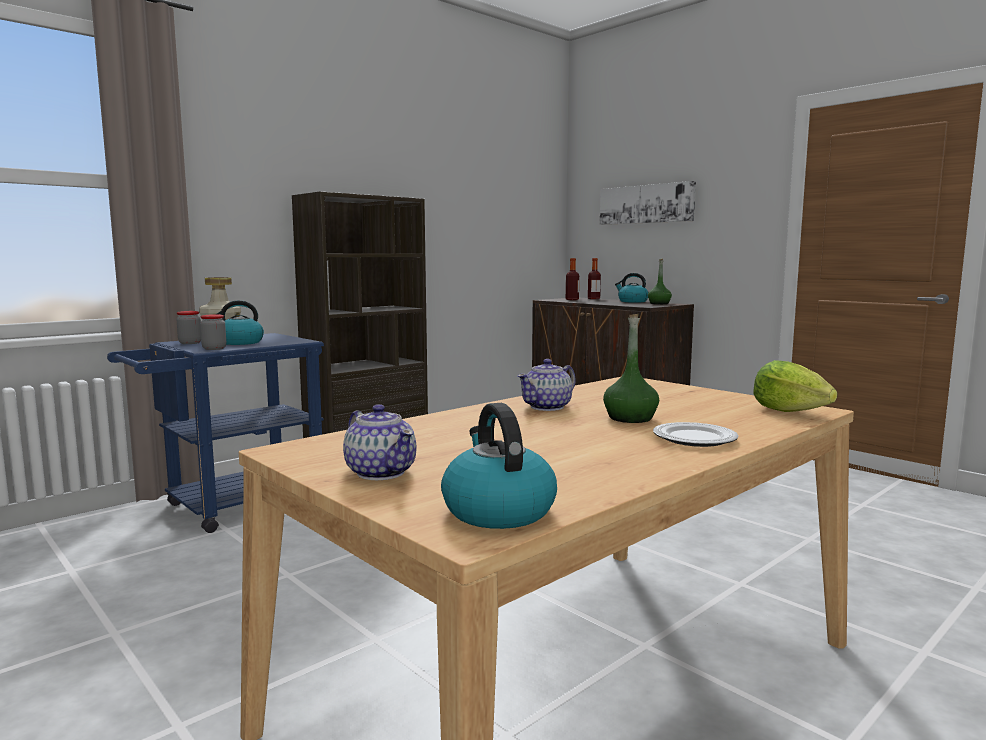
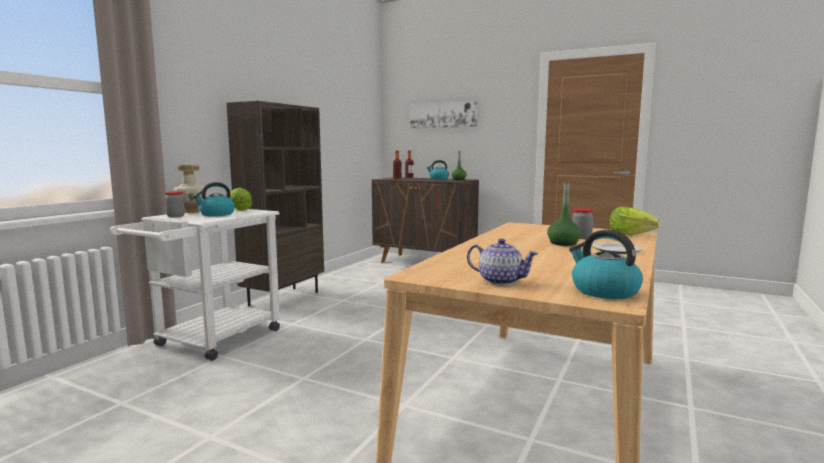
camera: 20 degrees left, 0 degrees up
(214, 348) = (209, 219): jar -> jar (581, 237)
(232, 507) = (211, 341): blue cart -> white cart
(281, 337) = (239, 209): none -> lettuce
(547, 407) = (507, 241): teapot -> none

